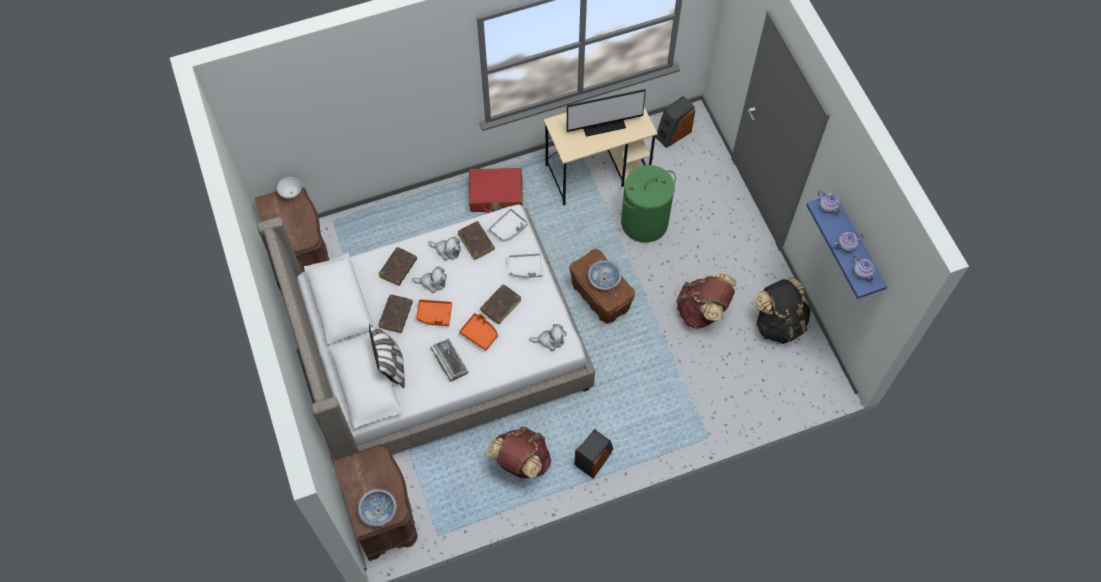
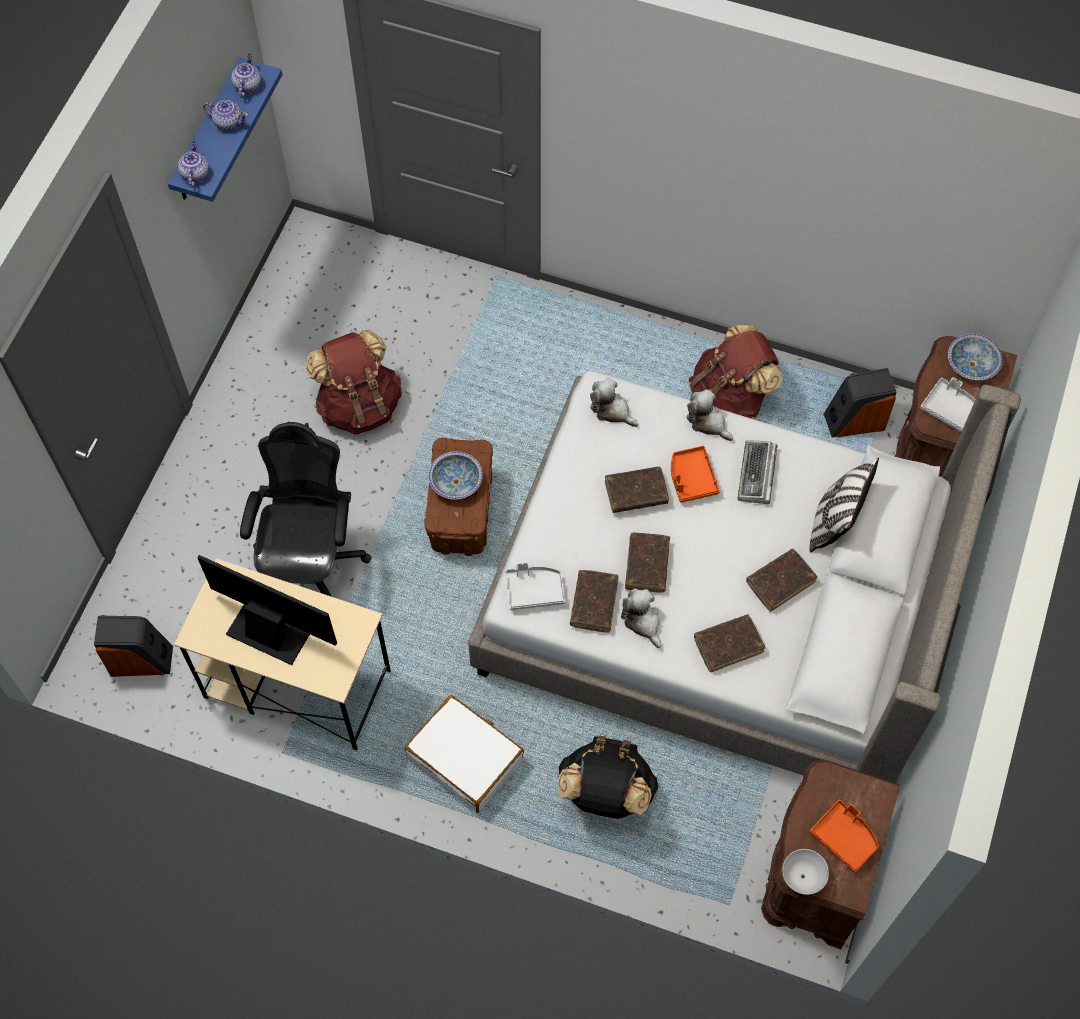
camera: 140 degrees left, 0 degrees up
(432, 282) = (698, 591): plush toy -> plush toy (707, 422)
(434, 315) = (729, 545): orange tray -> orange tray (845, 838)
(466, 277) = (647, 565): none -> brown book
(496, 195) = (465, 758): red suitcase -> white suitcase
(525, 268) = (561, 519): grey tray -> grey tray (951, 409)
(594, 458) = (642, 344): speaker -> speaker (854, 421)
(644, 222) = (311, 564): green laundry basket -> office chair
(779, 323) = (289, 328): black backpack -> black backpack (605, 793)

